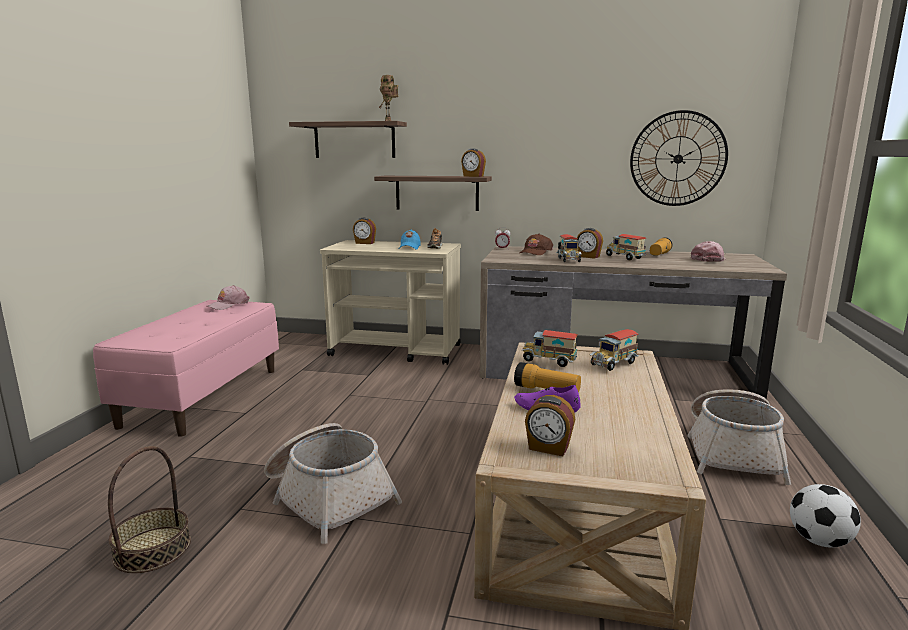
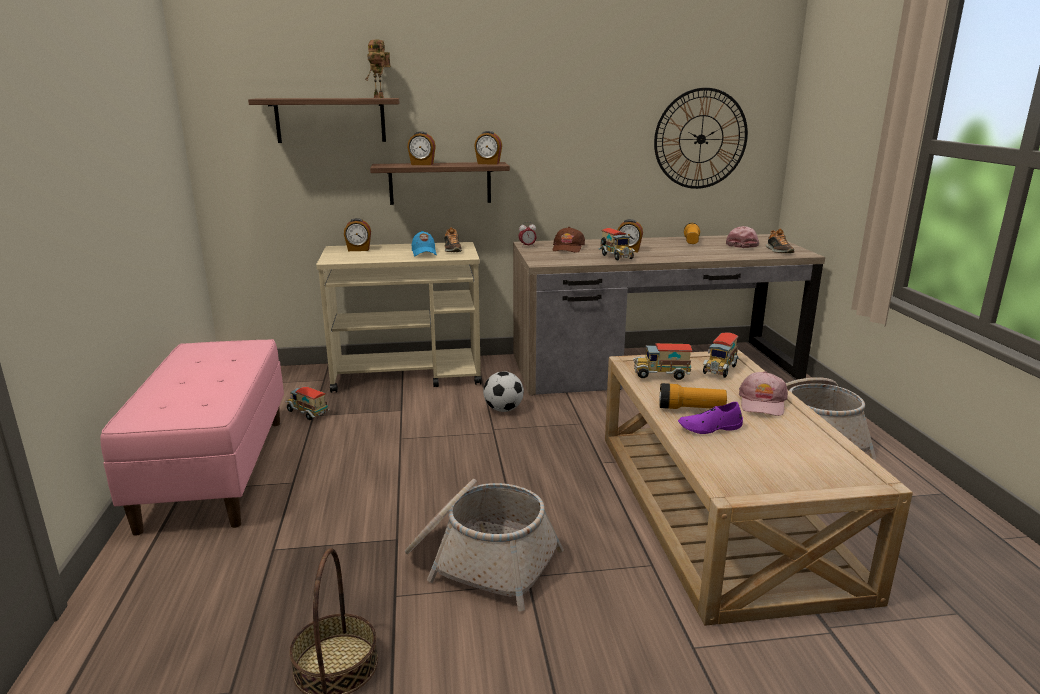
camera: 20 degrees left, 5 degrees up
(228, 305) = (218, 348): pink cap -> pink cap (762, 403)
(548, 448) = (751, 469): alarm clock -> alarm clock (422, 164)
(624, 258) = (665, 249): toy truck -> toy truck (308, 413)
(741, 266) = (778, 251): none -> shoe
(818, 540) = (925, 504): football -> football (503, 409)

